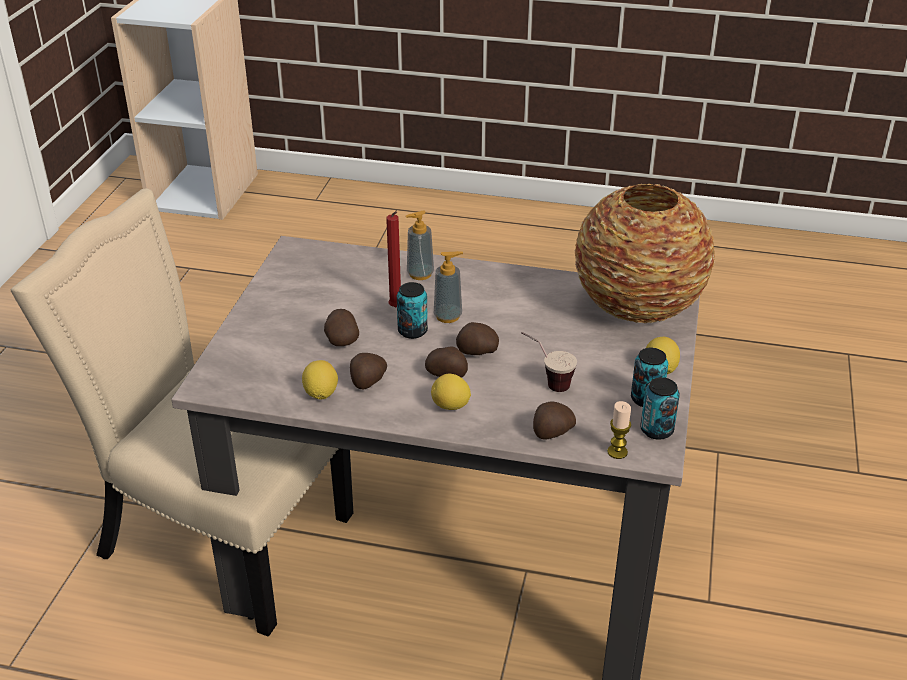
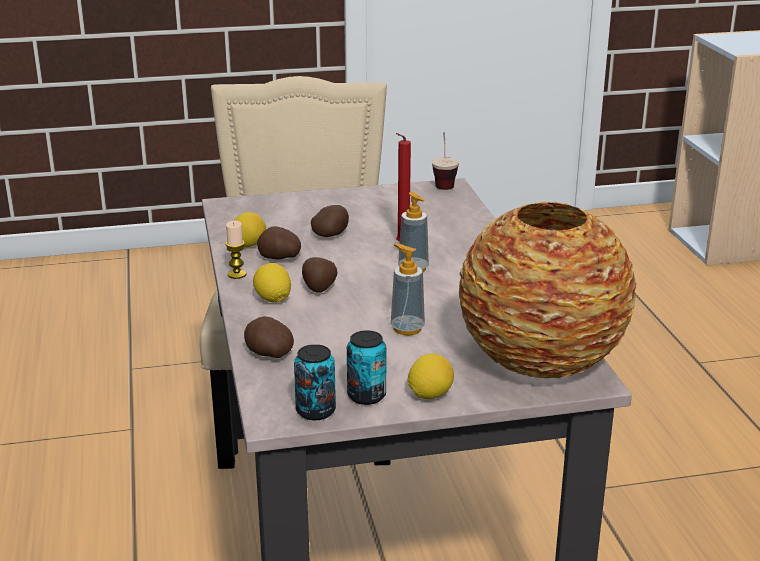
camera: 65 degrees right, 10 degrees down
(412, 331) = (373, 259): can -> none
(420, 274) = (469, 242): soap dispenser -> soap dispenser (407, 328)
(477, 352) = (368, 293): potato -> none
(546, 382) = (349, 336): cup -> cup (444, 183)
(617, 452) = (262, 394): candle -> candle (237, 274)

